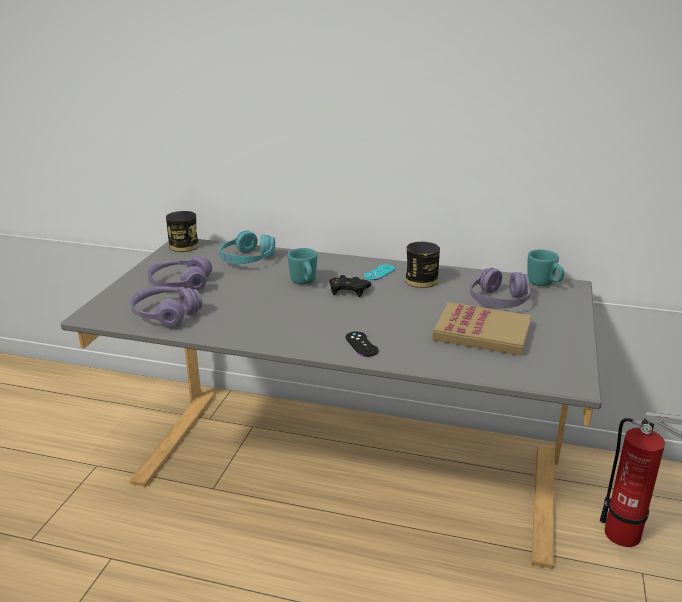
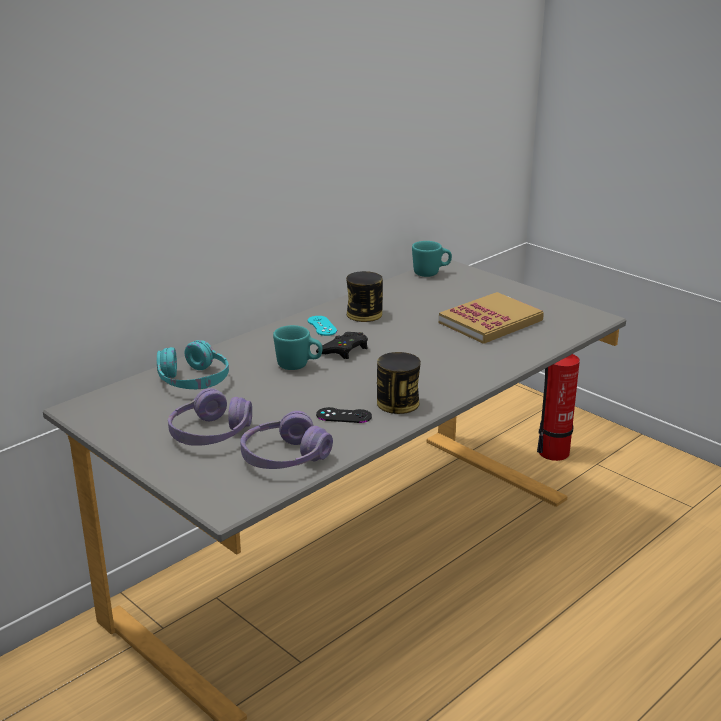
camera: 60 degrees left, 0 degrees up
(184, 246) = (91, 409): can -> can (398, 403)
(361, 344) = (461, 374): black game controller -> black game controller (344, 416)
(499, 301) = (442, 298): purple headphones -> none

